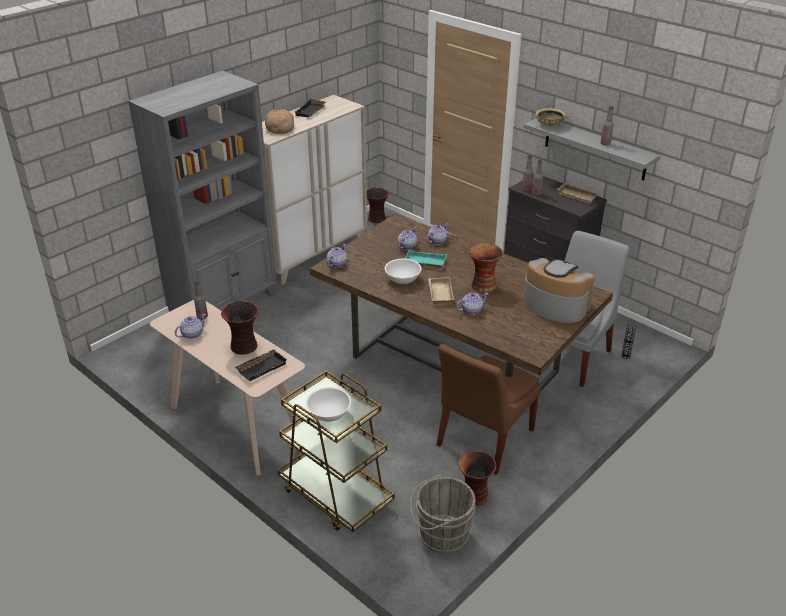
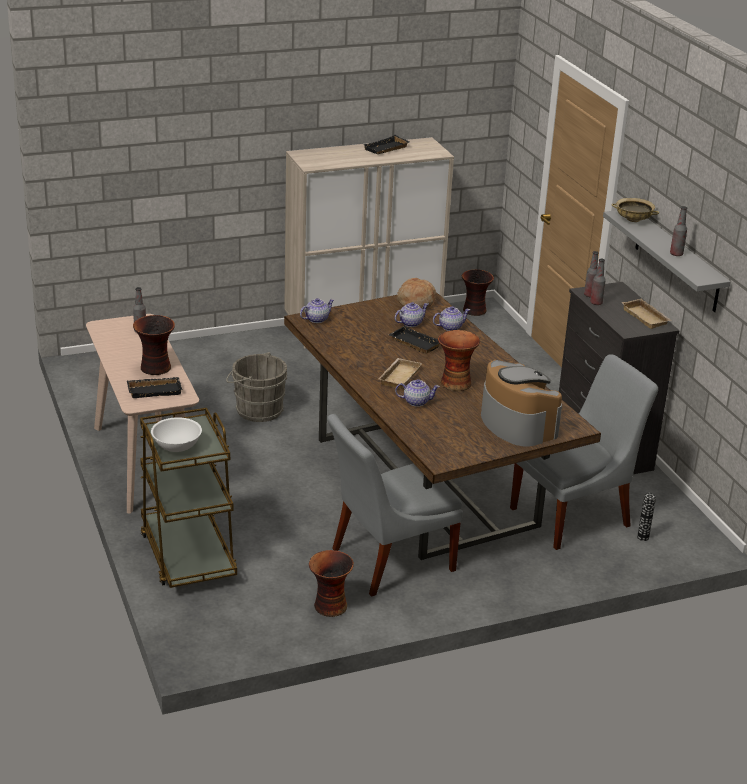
camera: 25 degrees right, 5 degrees down
(191, 334) = (116, 343): teapot -> none
(224, 304) = (227, 350): grey bookcase -> none
(279, 128) = (333, 158): bread -> bread (415, 302)
(403, 279) = (372, 352): white bowl -> none
(424, 262) = (413, 343): turquoise tray -> black tray
(440, 535) = (261, 626): grey bucket -> grey bucket (256, 409)
(482, 440) = (387, 560): brown chair -> grey chair

